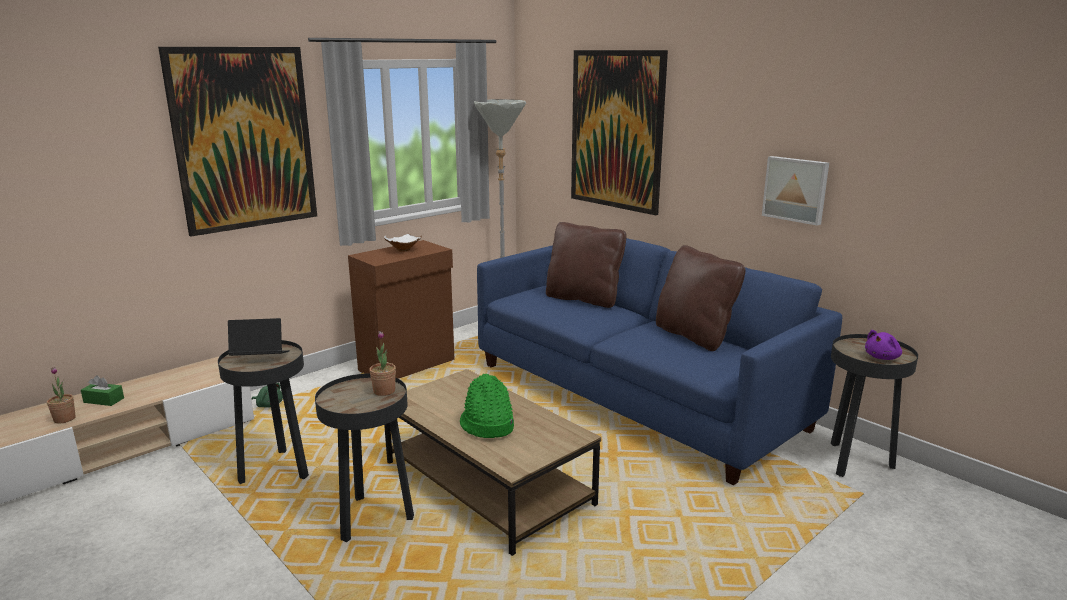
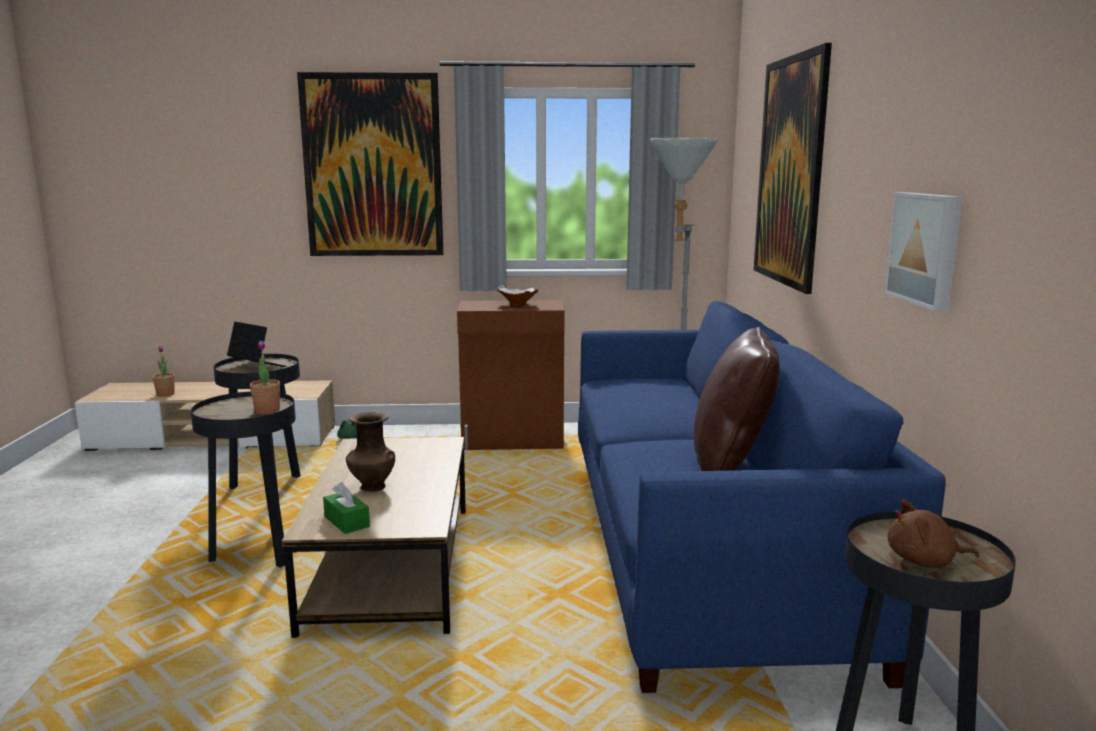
camera: 40 degrees right, 5 degrees down
(104, 400) = (207, 389): green tissue box -> green tissue box (346, 521)
(487, 425) = (371, 487): green hat -> brown vase
(584, 299) = (682, 396): brown pillow -> none
(882, 357) = (925, 561): purple plush toy -> brown plush toy

